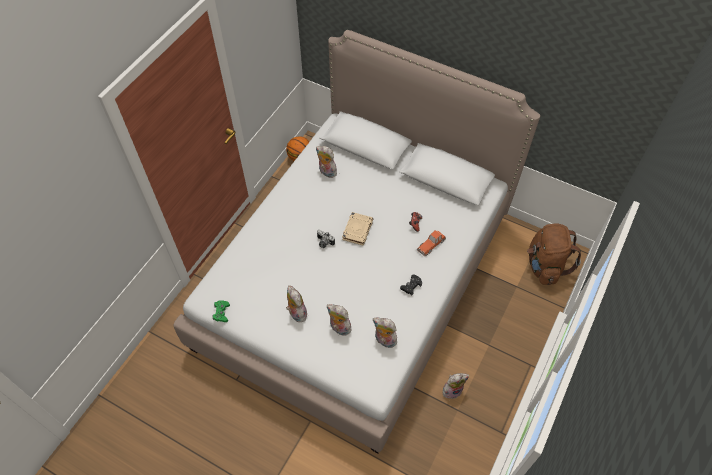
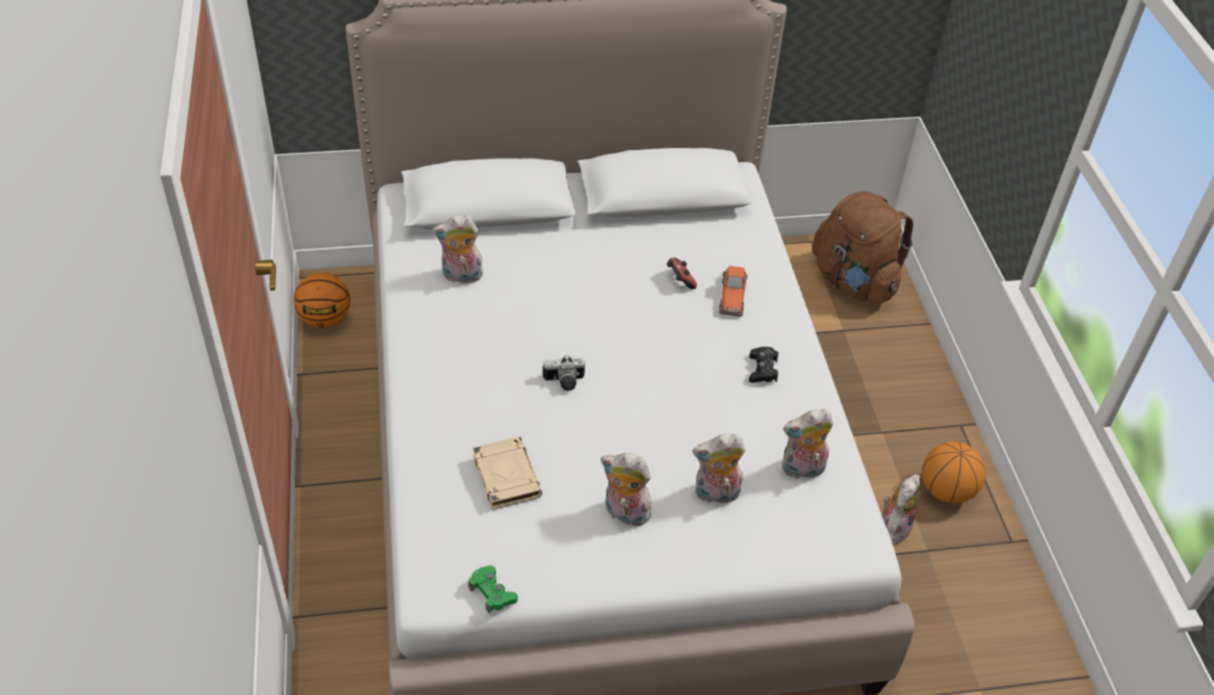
camera: 40 degrees left, 10 degrees down
(357, 230) = (599, 334): beige book -> beige book (506, 476)
(493, 390) = (946, 491): none -> basketball

